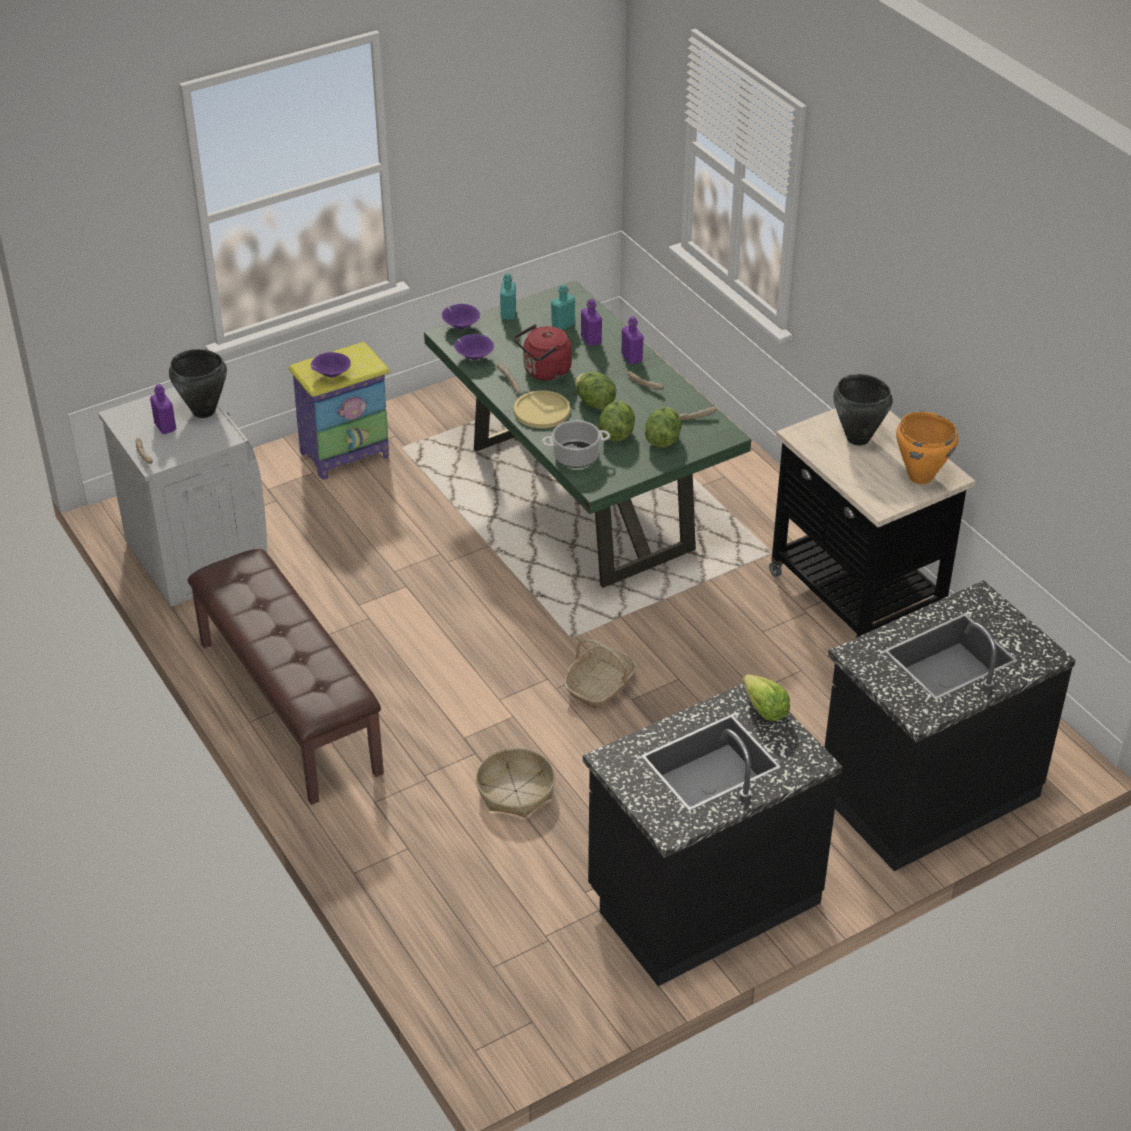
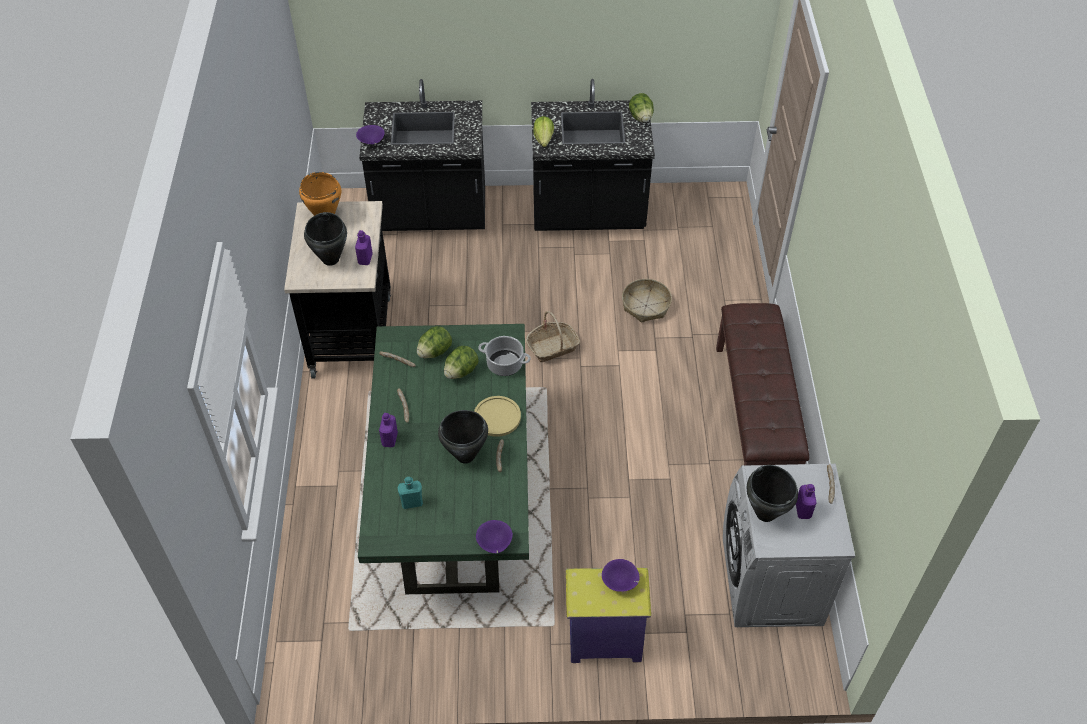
camera: 150 degrees left, 10 degrees up
(473, 357) = (508, 500): purple bowl -> purple bowl (371, 142)
(508, 314) = (445, 539): turquoise bottle -> none
(544, 372) = (466, 456): red kettle -> black cooking pot
(591, 340) = (404, 474): purple bottle -> purple bottle (365, 259)
(594, 403) = (453, 407): lettuce -> lettuce (641, 117)

